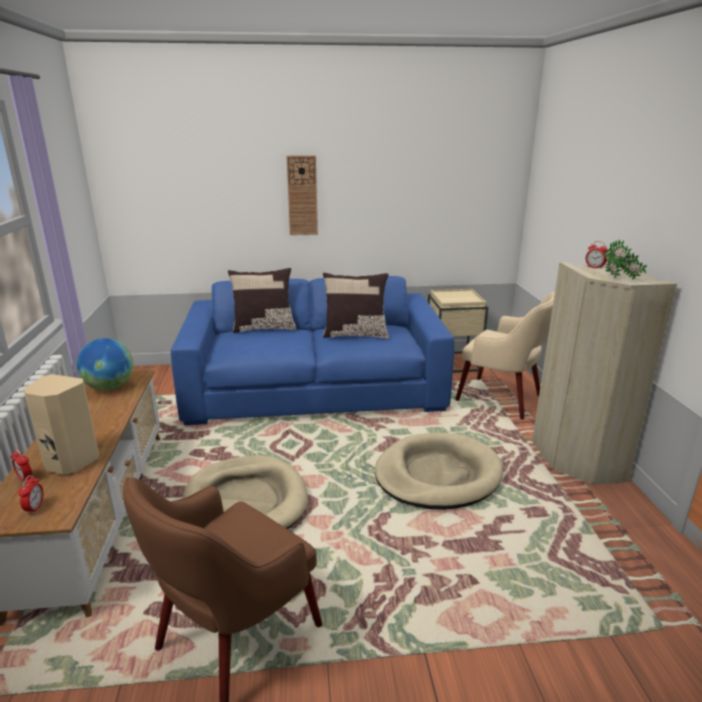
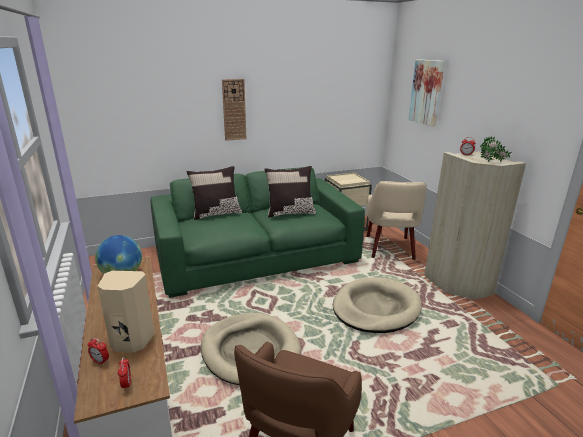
camera: 15 degrees left, 0 degrees up
(314, 386) = (256, 254): blue sofa -> green sofa
(501, 398) = (390, 248): beige armchair -> beige armchair turned 75 degrees clockwise
(569, 176) = (426, 92): none -> picture

